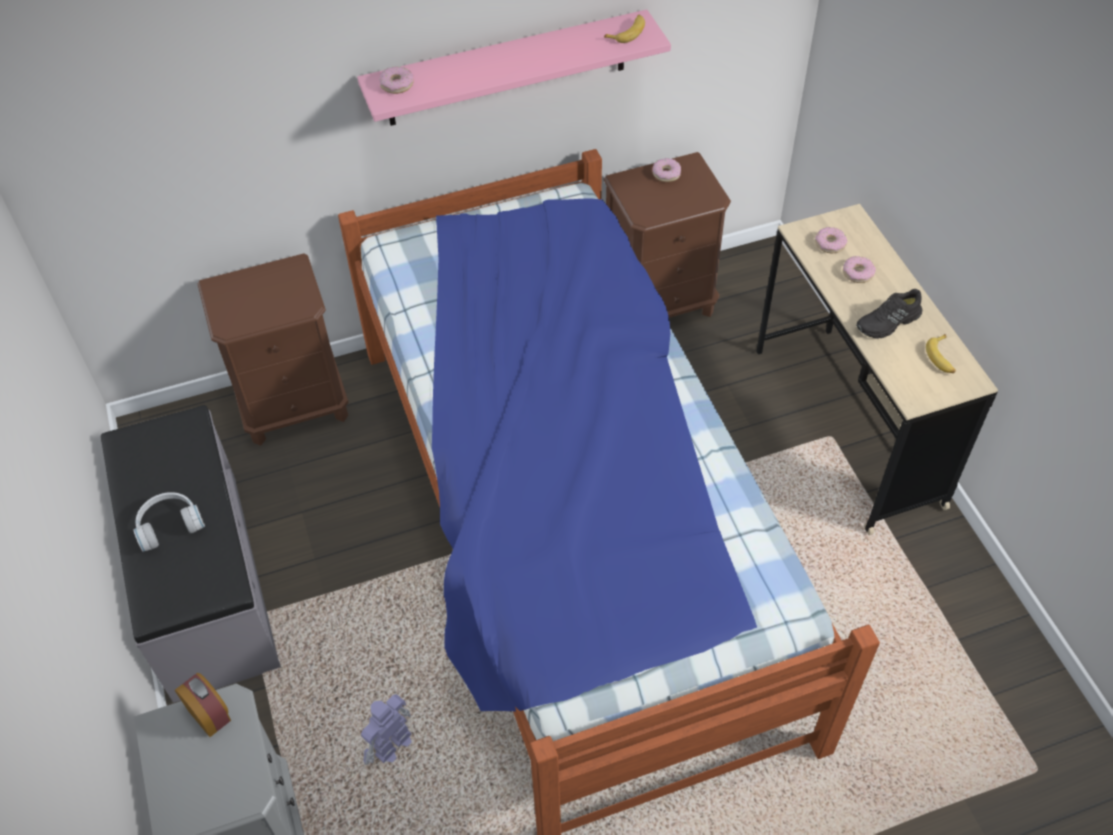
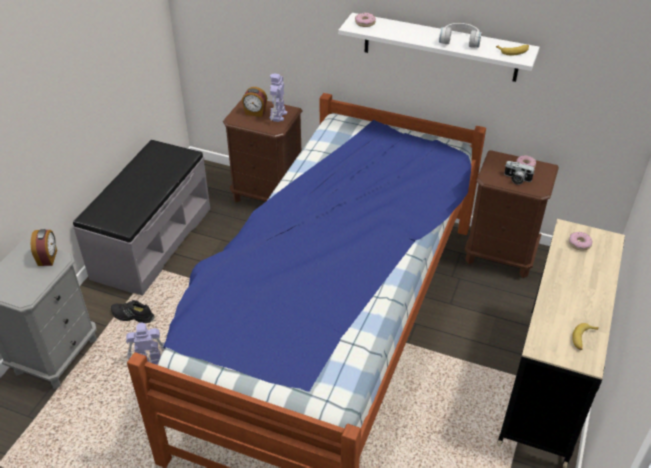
camera: 40 degrees right, 10 degrees down
(169, 524) = (134, 188): white headphones -> white headphones (460, 40)
(248, 298) = (255, 113): none -> alarm clock
(286, 284) = (278, 116): none -> toy robot
(507, 69) = (440, 47): pink shelf -> white shelf
(675, 198) = (516, 179): none -> camera
(858, 273) = (580, 267): donut -> none
(888, 323) = (569, 301): black shoe -> black shoe (132, 316)

